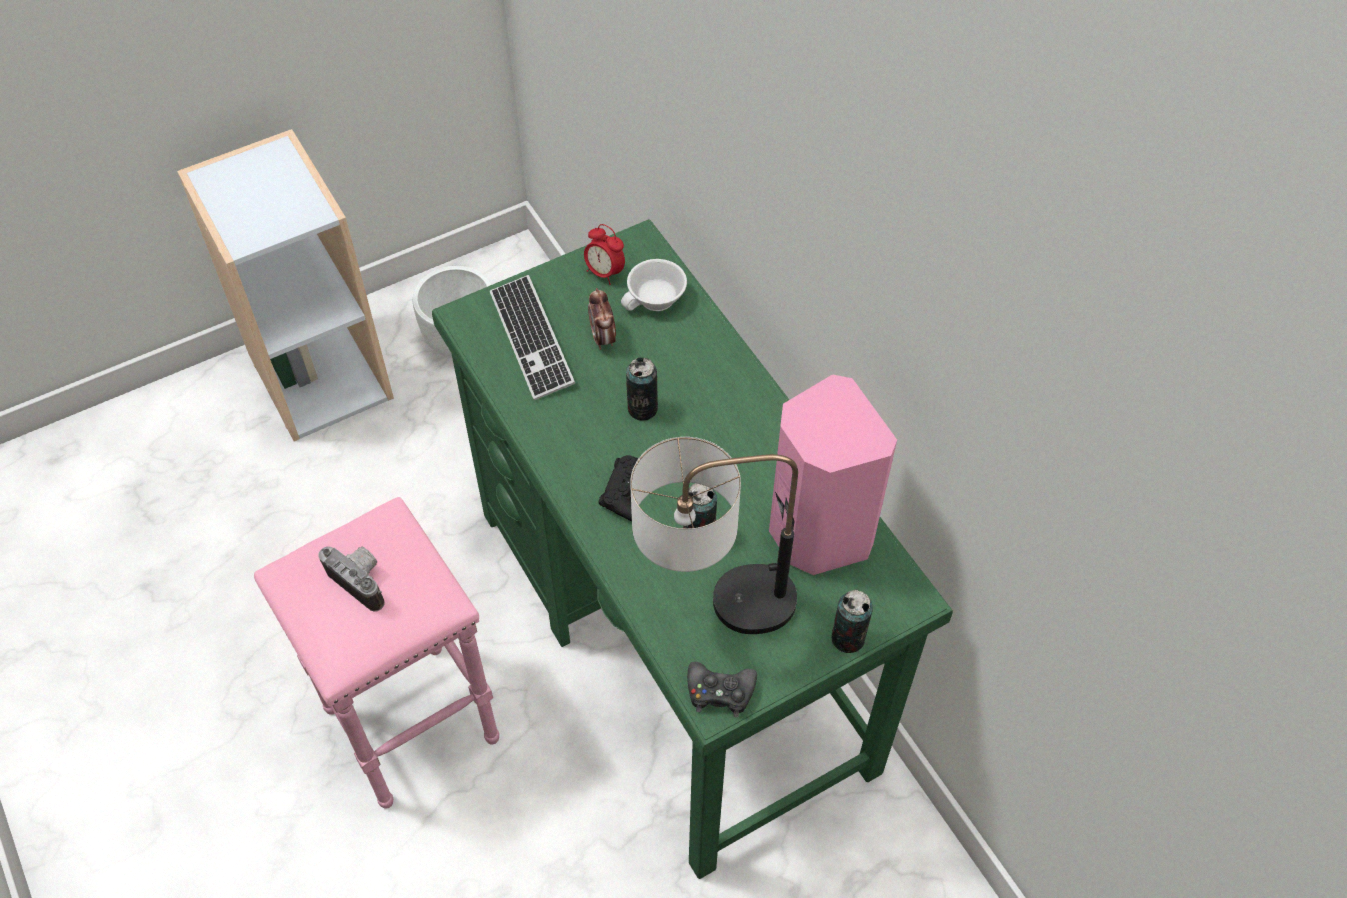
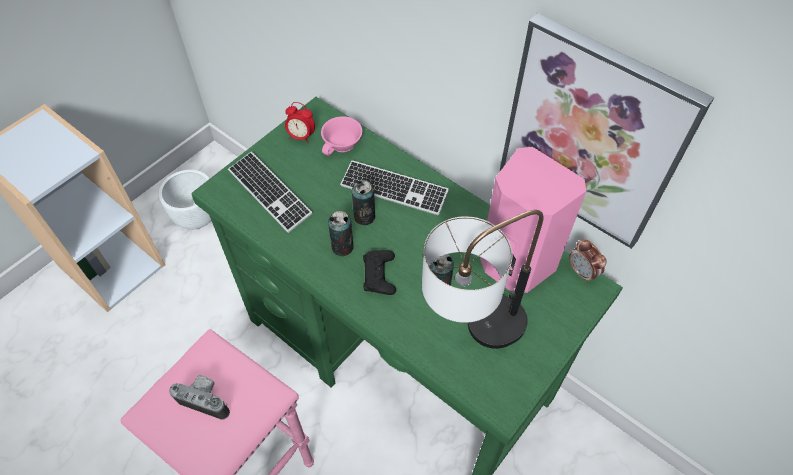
camera: 20 degrees left, 0 degrees up
(603, 338) = (318, 178): alarm clock -> alarm clock (582, 272)
(656, 300) = (343, 145): white cup -> pink cup
(698, 383) = (394, 189): none -> keyboard
(720, 692) = (504, 395): black game controller -> none
(848, 638) = (568, 328): can -> can (342, 247)
(927, 386) = (592, 136): none -> picture

